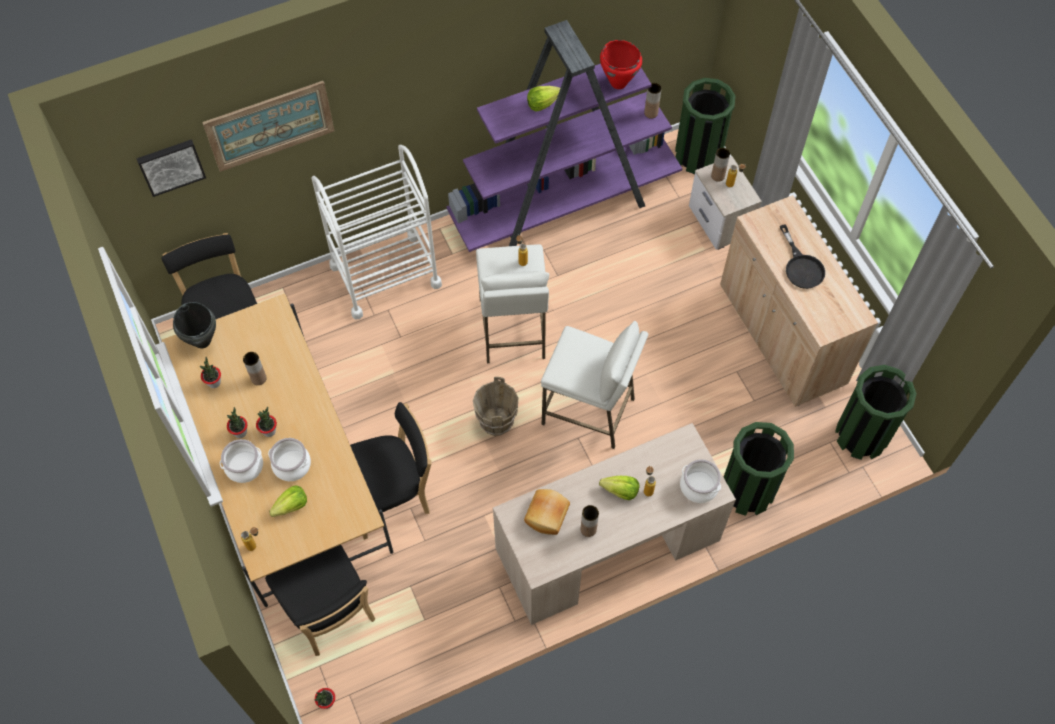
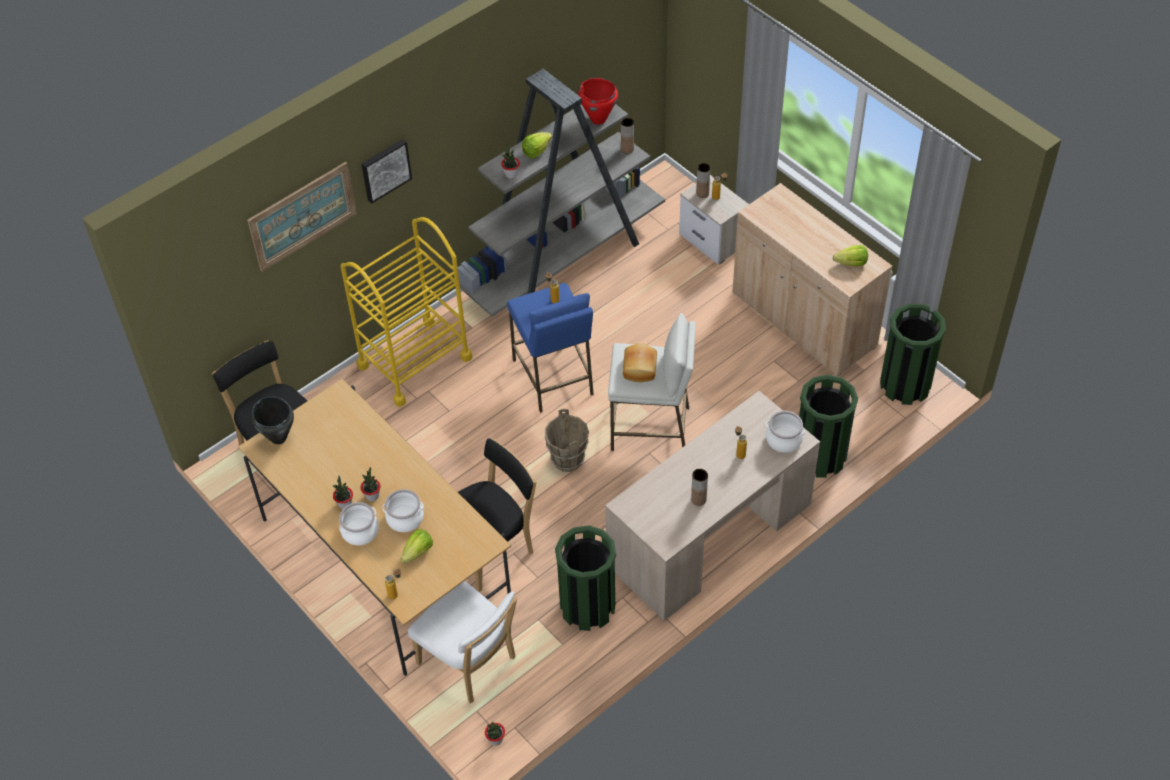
camera: 15 degrees left, 10 degrees down
(171, 166) = (220, 271): picture -> picture (385, 169)
(214, 382) = (303, 469): potted plant -> potted plant (511, 174)
(259, 378) = (345, 455): brown vase -> none
(330, 613) = (470, 663): black chair -> white chair
(385, 275) = (414, 362): white cart -> yellow cart
(513, 329) = (553, 377): white stool -> blue stool
(548, 515) = (658, 498): bread -> bread (640, 368)
(564, 206) = (563, 261): purple bookcase -> grey bookcase
(620, 491) = (716, 461): lettuce -> lettuce (851, 263)
(698, 155) = (672, 190): green trash can -> green trash can (587, 606)
(801, 266) = (809, 237): black frying pan -> none

